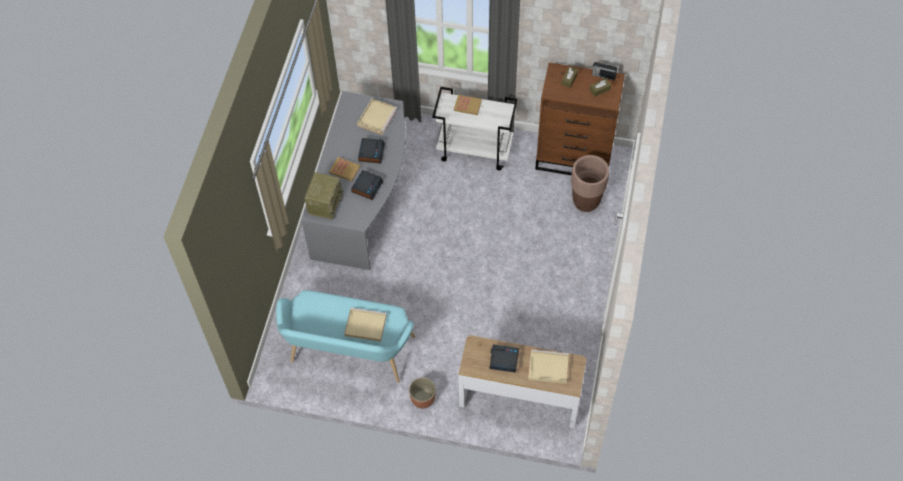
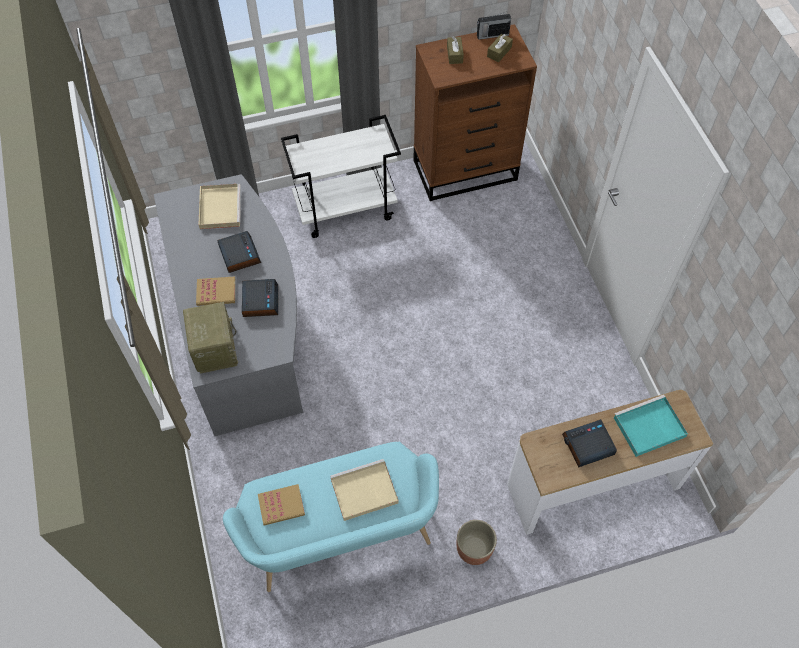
camera: 30 degrees left, 0 degrees up
(467, 106) = (327, 148): book -> book (281, 505)
(547, 368) = (648, 428): beige tray -> turquoise tray
(586, 202) = (511, 212): brown planter -> none

